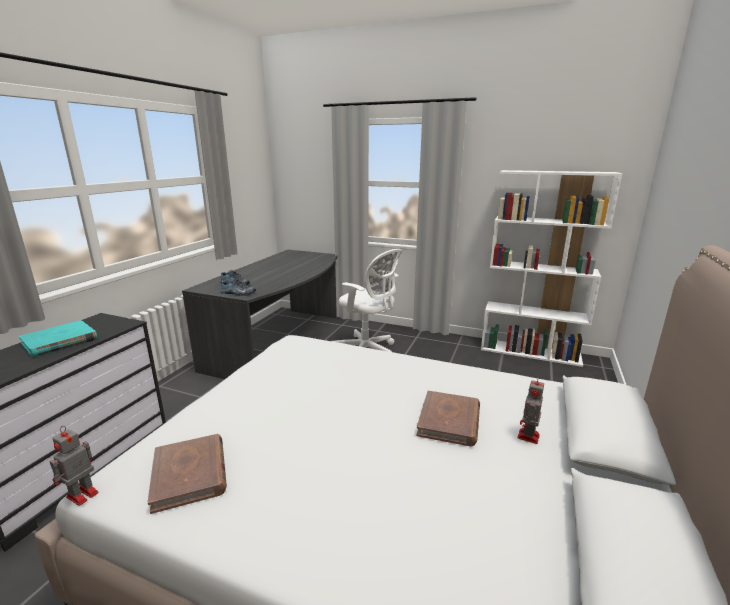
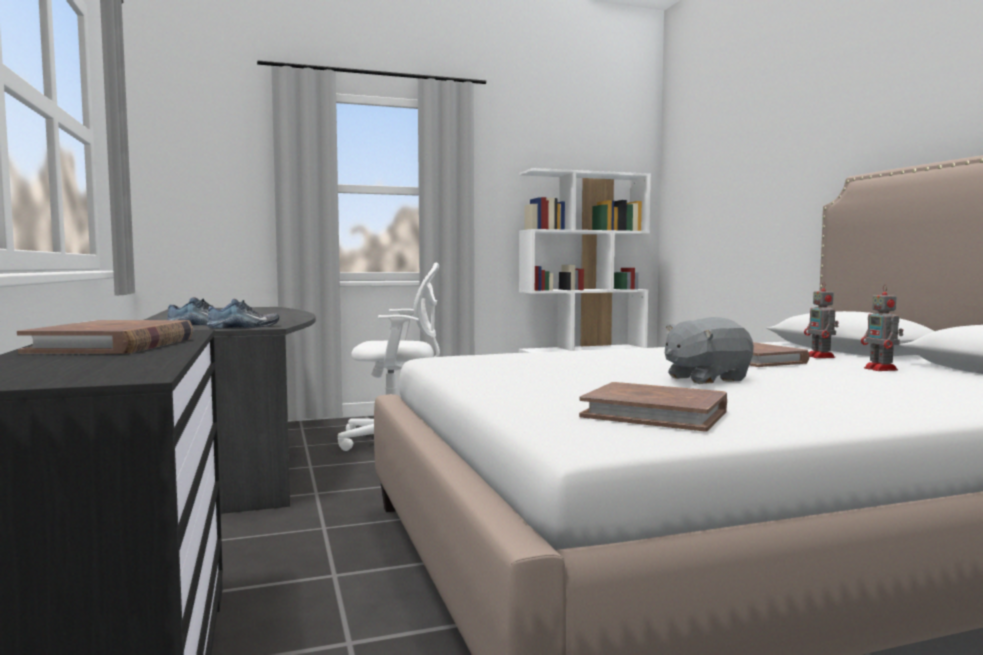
camera: 40 degrees left, 15 degrees down
(60, 341) = (113, 345): turquoise book -> brown book
(81, 496) = (588, 448): toy robot -> toy robot (881, 369)
(337, 438) = (705, 379): none -> grey plush toy

